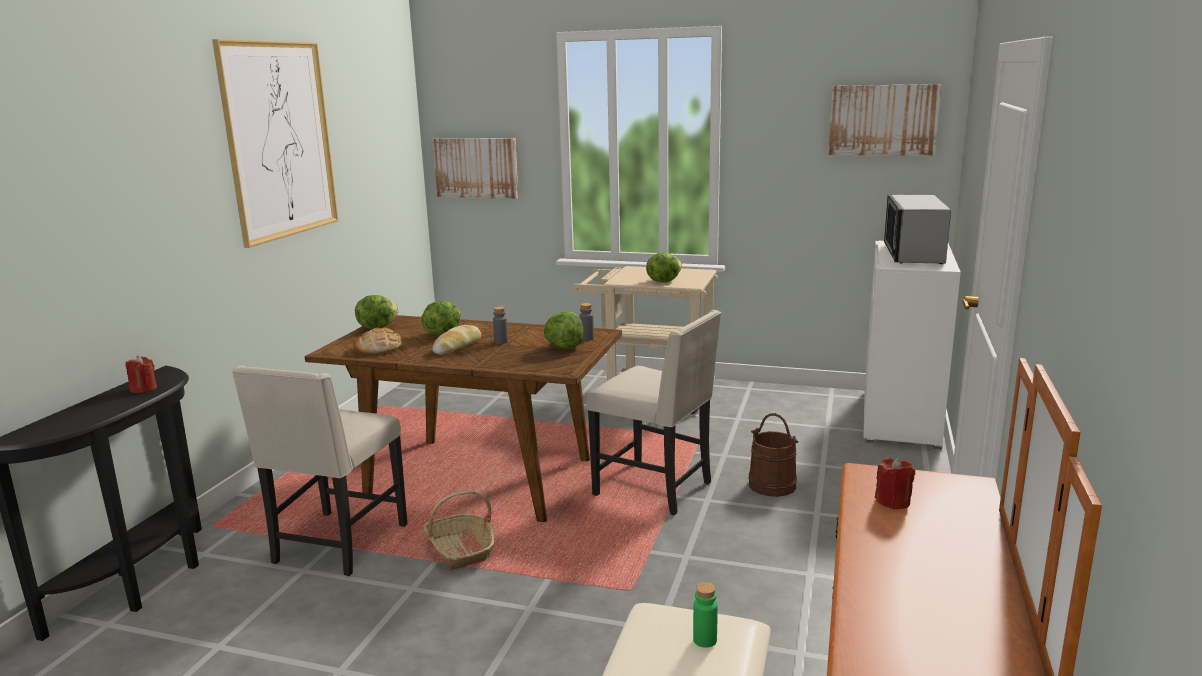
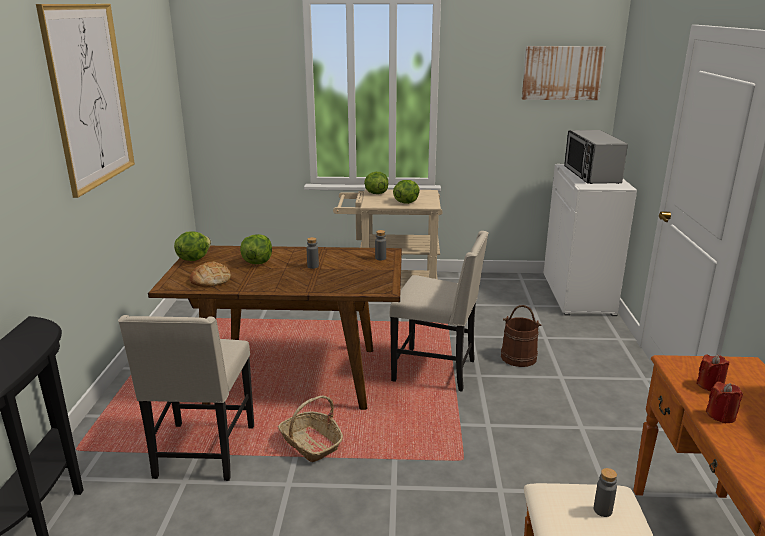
camera: 15 degrees left, 5 degrees up
(143, 389) = (26, 344): red candle -> red candle (721, 416)
(457, 346) = (279, 273): bread -> none
(476, 168) = (231, 110): picture -> none
(564, 347) = (369, 268): lettuce -> lettuce (375, 193)
(705, 640) = (602, 510): green bottle -> grey bottle

